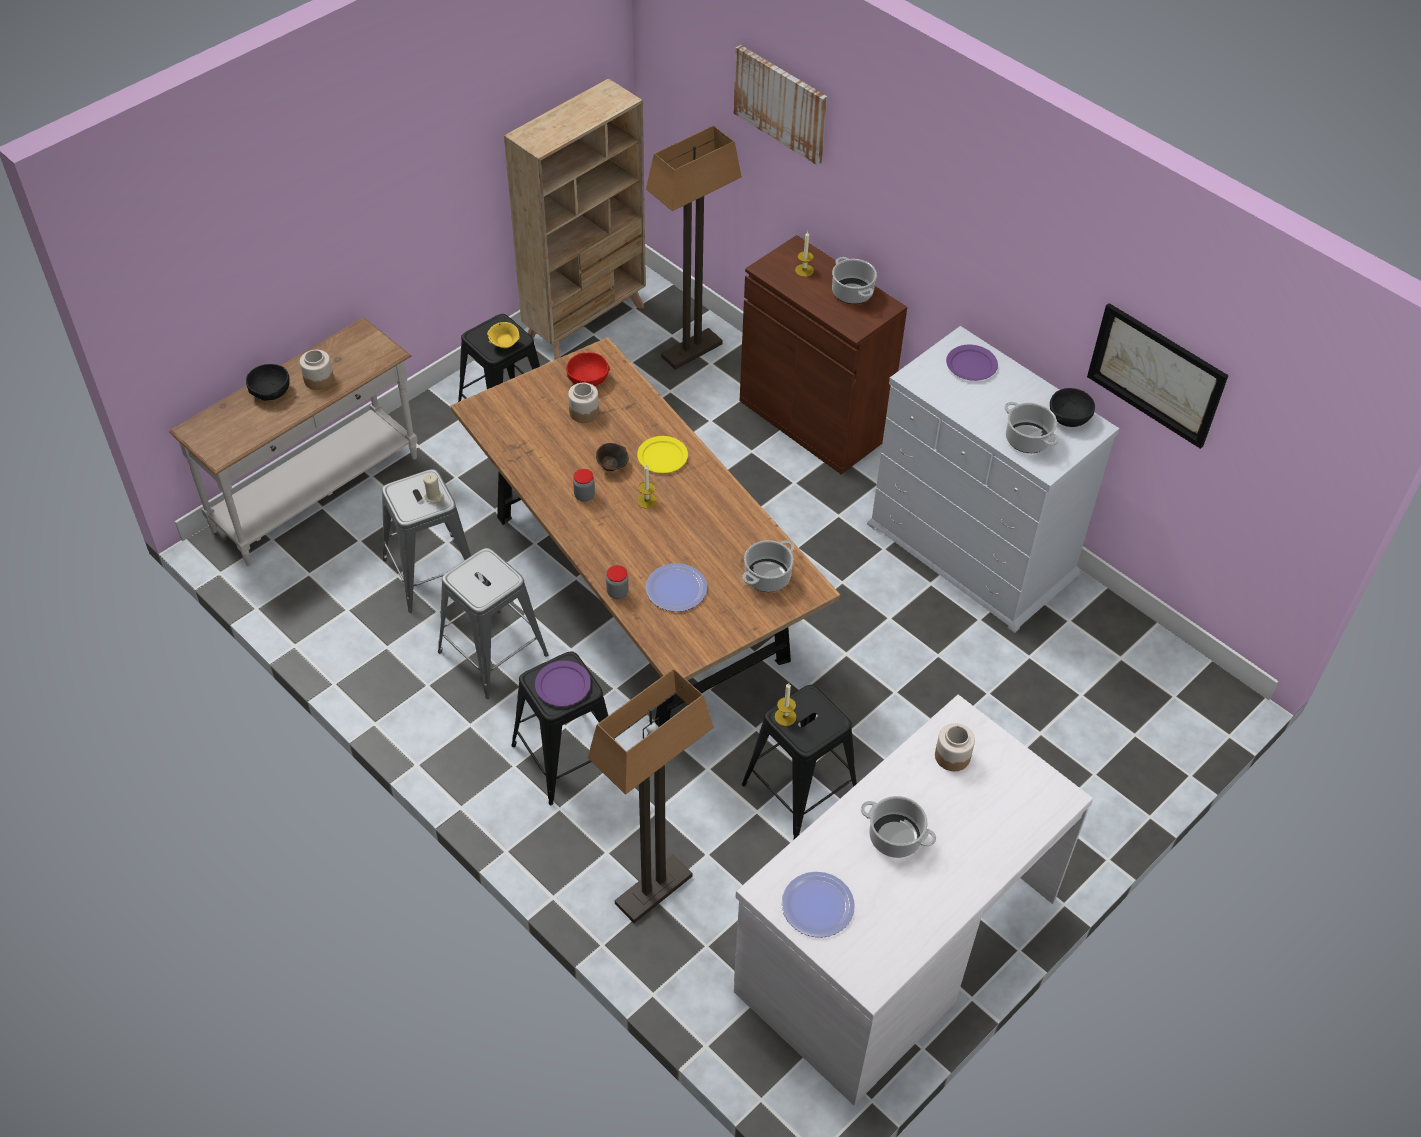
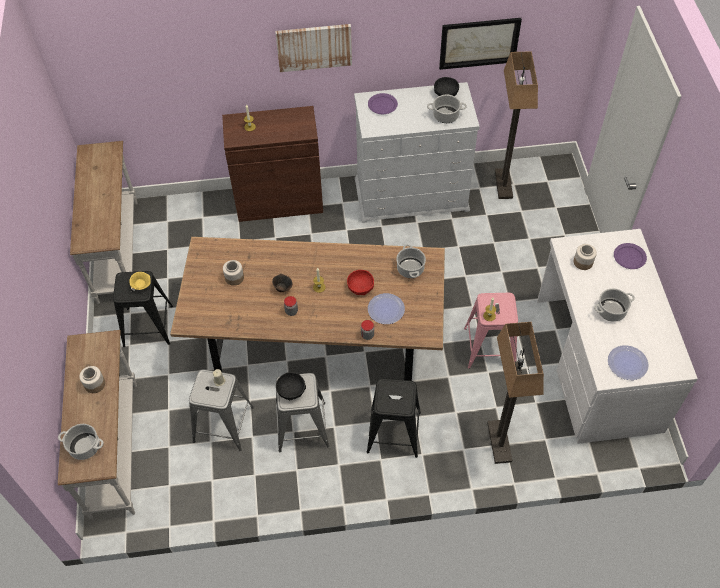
camera: 50 degrees left, 5 degrees up
(270, 392) = (79, 414): black bowl -> black bowl (291, 391)
(562, 685) = (396, 396): purple plate -> purple plate (629, 257)
(586, 322) = (119, 250): beige bookcase -> white console table
(588, 380) = (213, 262): red bowl -> red bowl (361, 287)
(662, 457) = (296, 263): yellow plate -> none
(691, 351) = (186, 219): floor lamp -> floor lamp (503, 184)
(781, 103) = (186, 49): picture -> picture (314, 47)
(800, 790) = (489, 347): black stool -> pink stool
(853, 293) = (284, 119): cooking pot -> cooking pot (85, 446)

